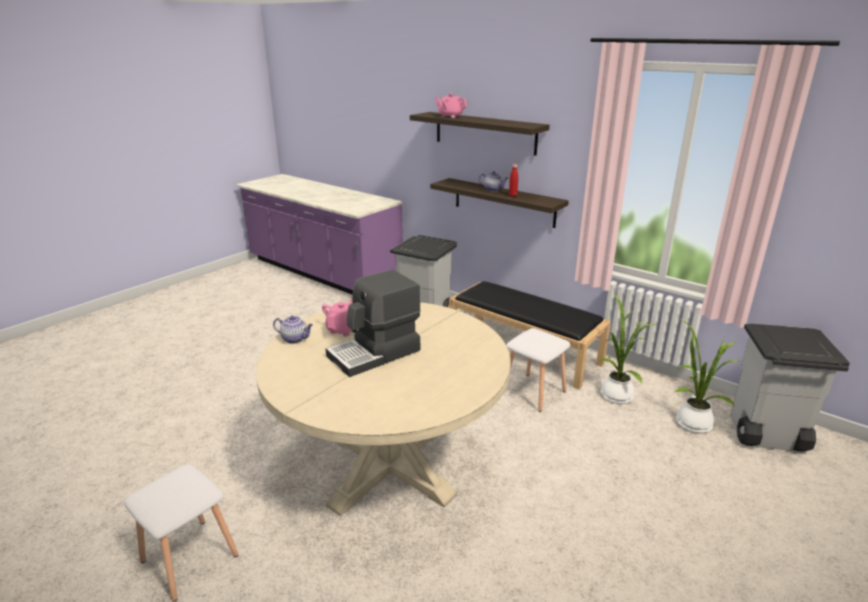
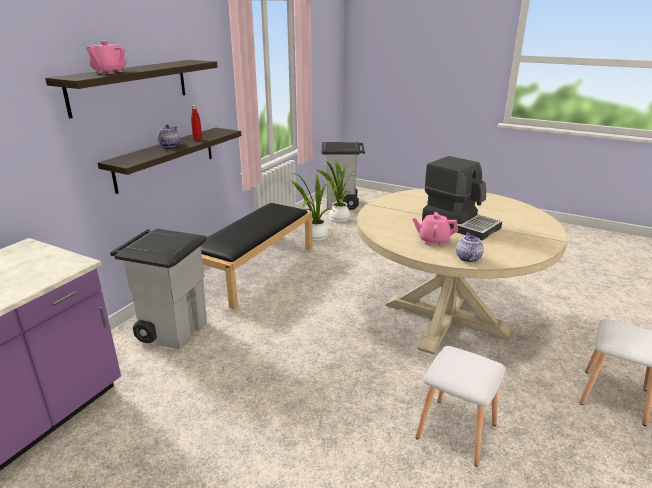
camera: 100 degrees left, 0 degrees up
(533, 391) = (320, 264): white stool -> white stool (454, 430)

